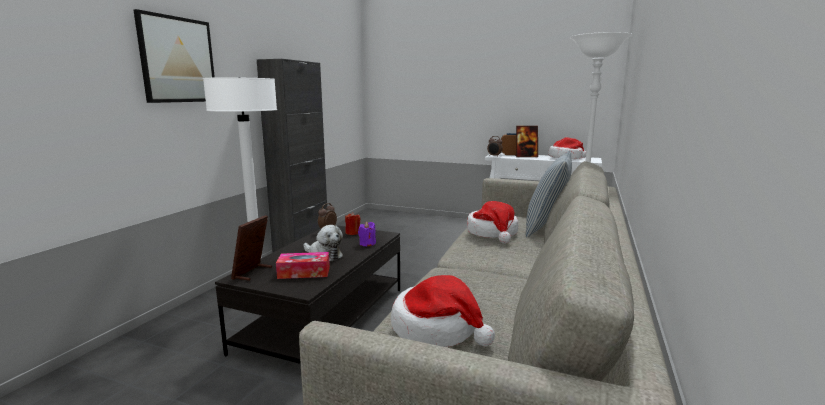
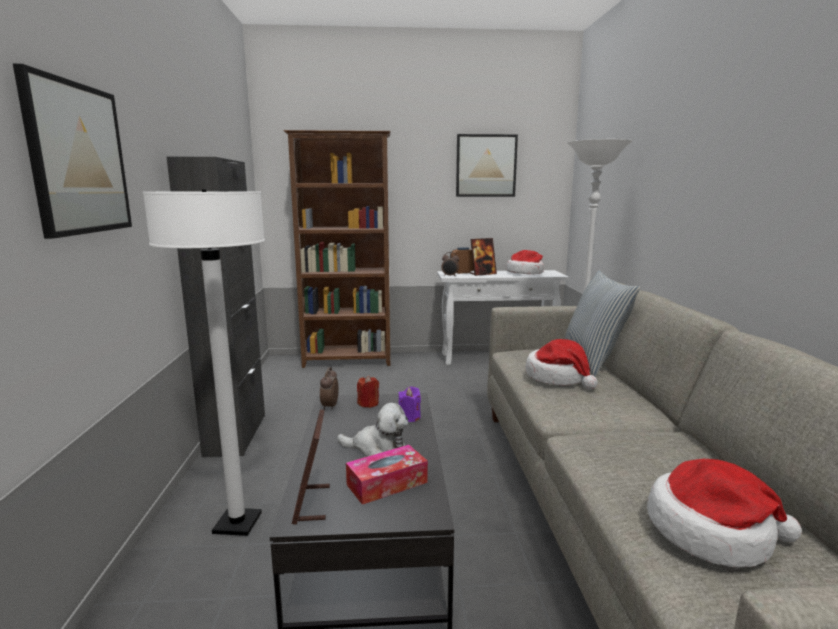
camera: 25 degrees left, 0 degrees up
(416, 218) = (348, 361): none -> brown bookcase
(539, 63) = (486, 166): none -> picture

